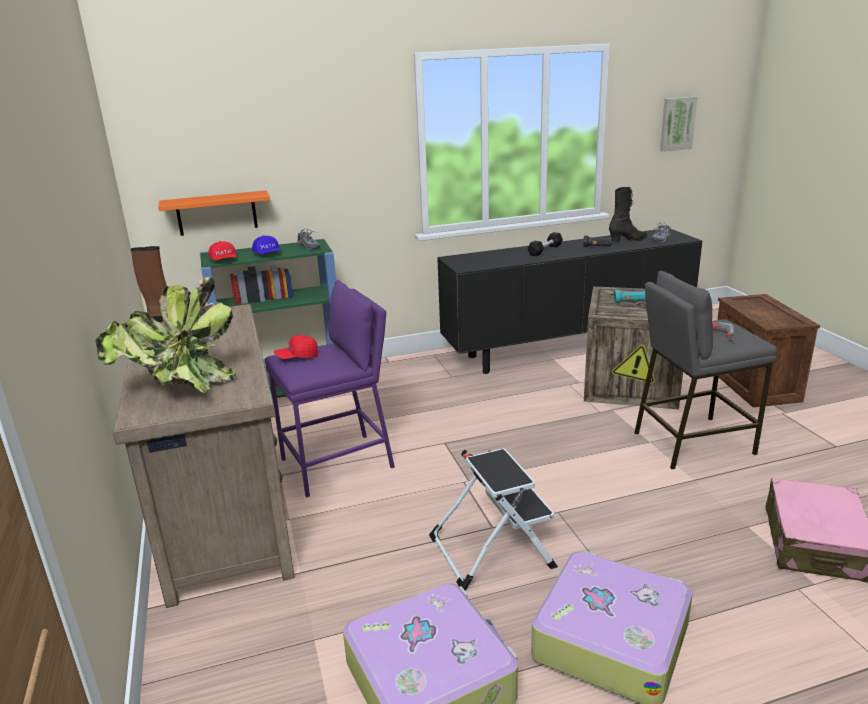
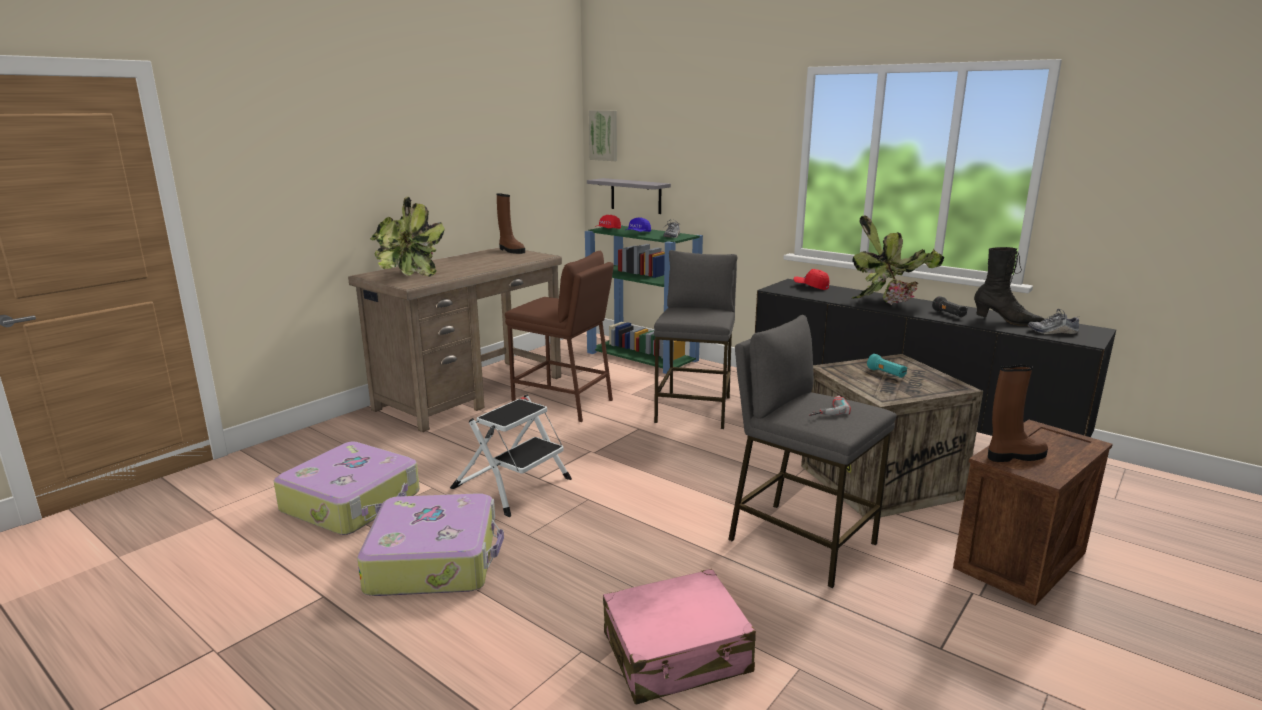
camera: 55 degrees right, 5 degrees down
(216, 213) = (636, 196): orange shelf -> grey shelf
(297, 357) = (548, 300): red cap -> red cap (811, 286)
(338, 464) = (563, 403): purple stool -> brown stool
(437, 405) = (695, 409): none -> grey stool
(545, 250) = (889, 301): black dumbbell -> potted plant
(676, 124) = (1179, 181): picture -> picture (604, 135)
(771, 319) = (1014, 456): none -> brown boot

